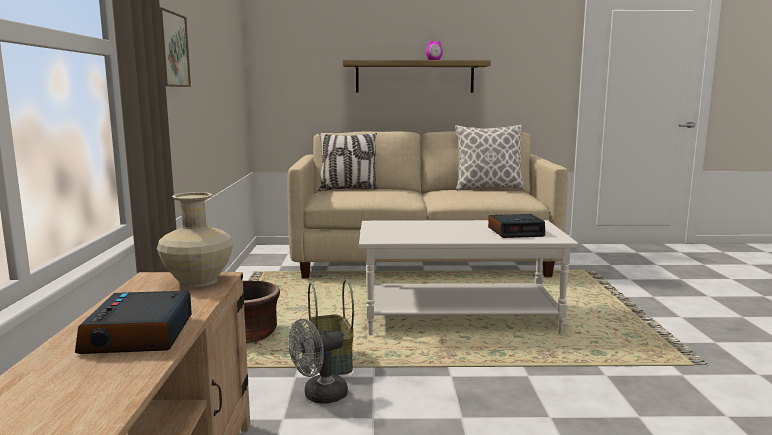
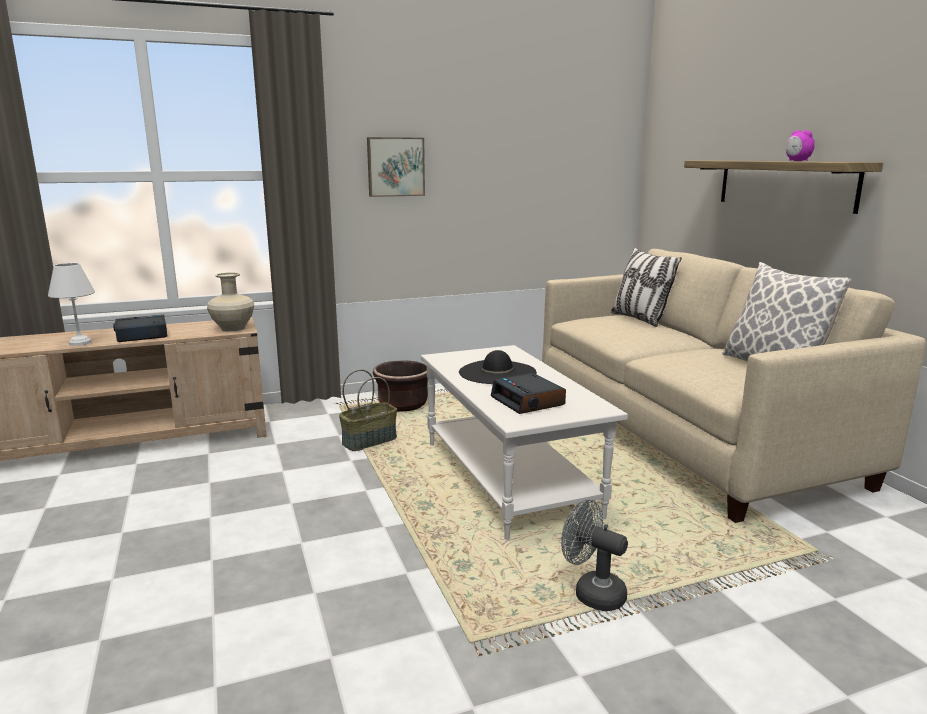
camera: 70 degrees right, 5 degrees up
(116, 385) = (81, 343): none -> white table lamp
(319, 396) = (310, 448): grey fan -> grey fan (592, 592)
(439, 231) = (497, 372): none -> black hat

